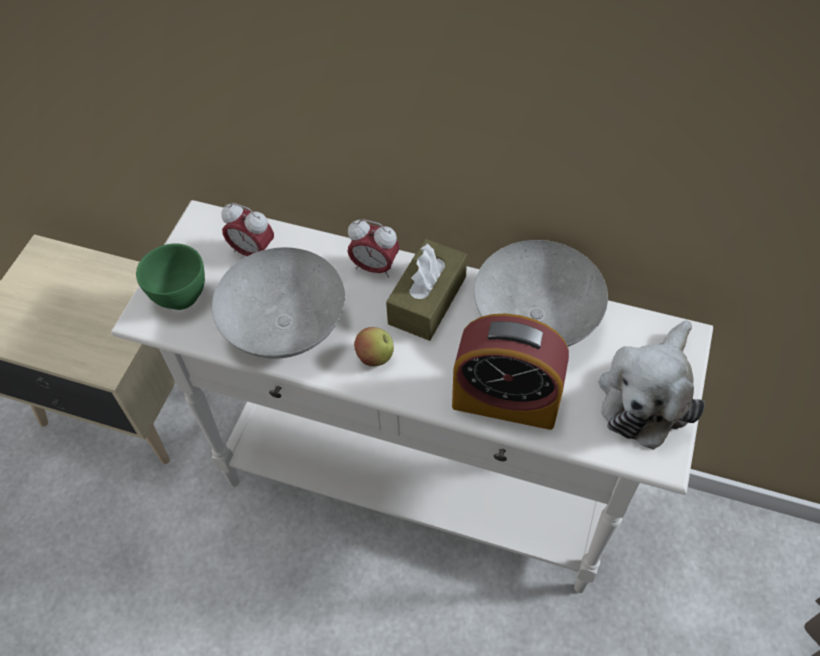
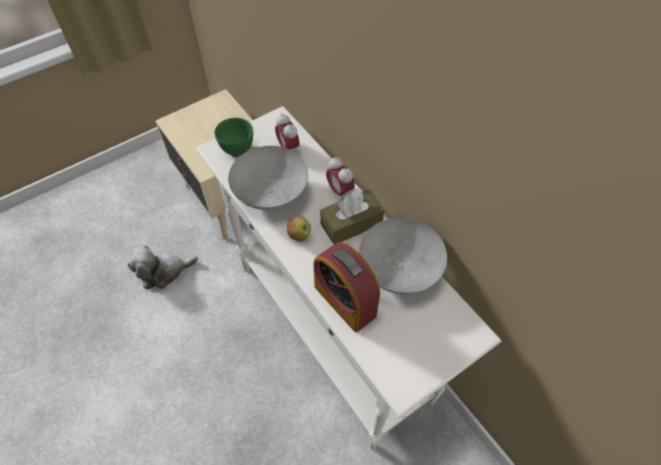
camera: 35 degrees right, 0 degrees up
(647, 395) = (425, 351): plush toy -> plush toy (163, 272)

